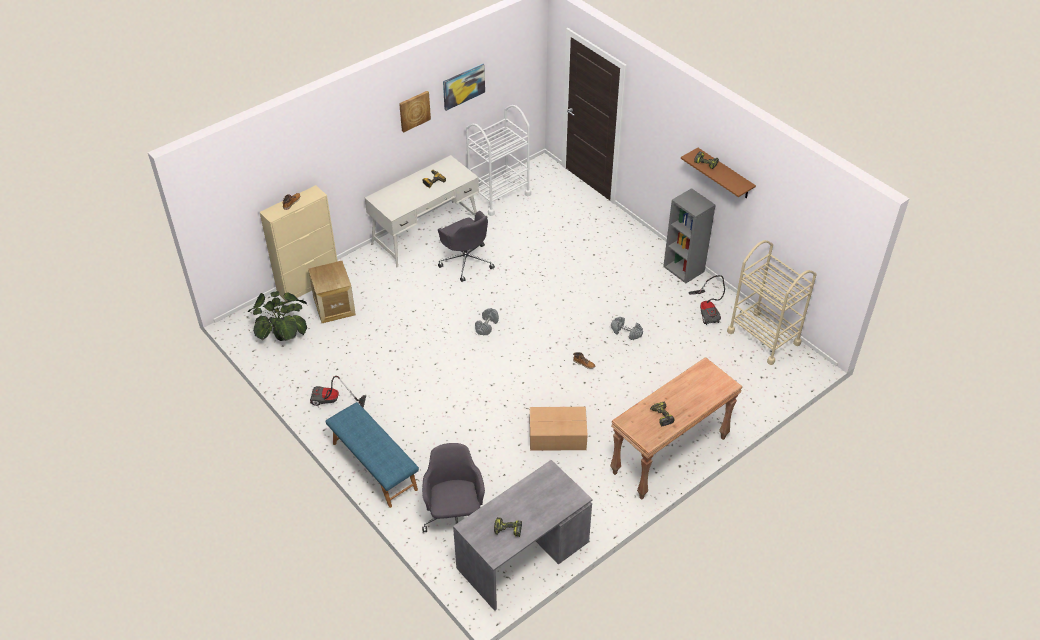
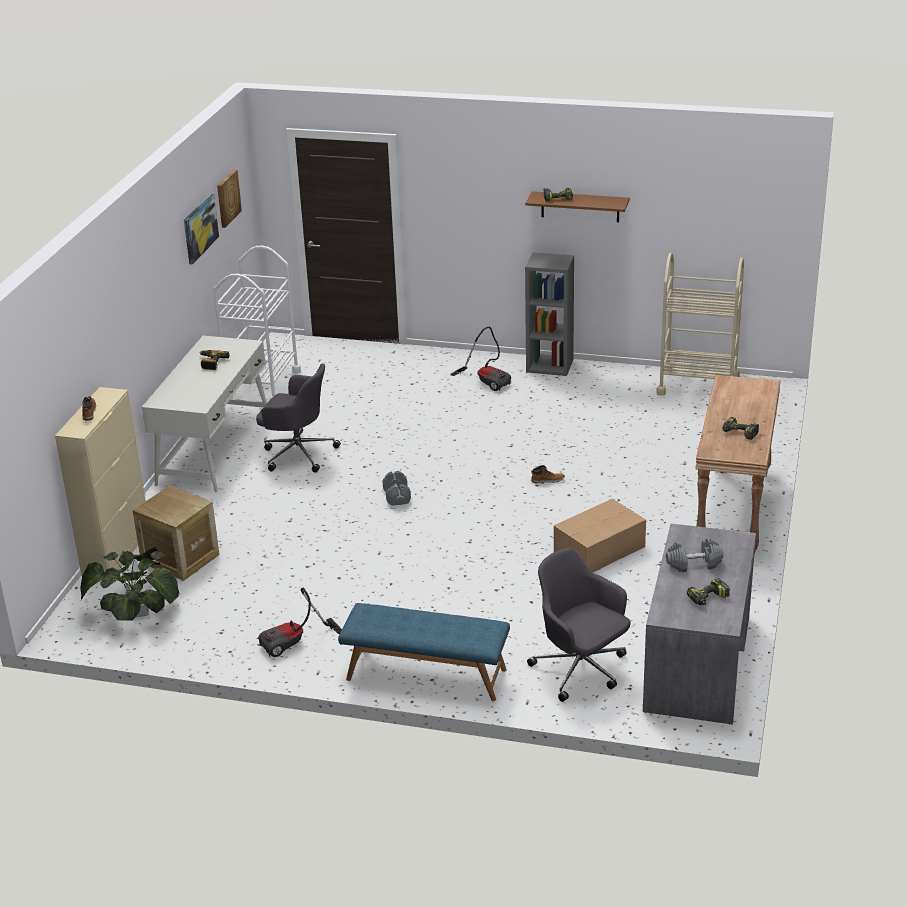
camera: 35 degrees left, 15 degrees down
(414, 110) = (166, 265): picture -> picture (227, 198)
(626, 332) = (558, 437): grey dumbbell -> grey dumbbell (693, 564)
(707, 311) = (617, 387): vacuum cleaner -> vacuum cleaner (487, 380)

